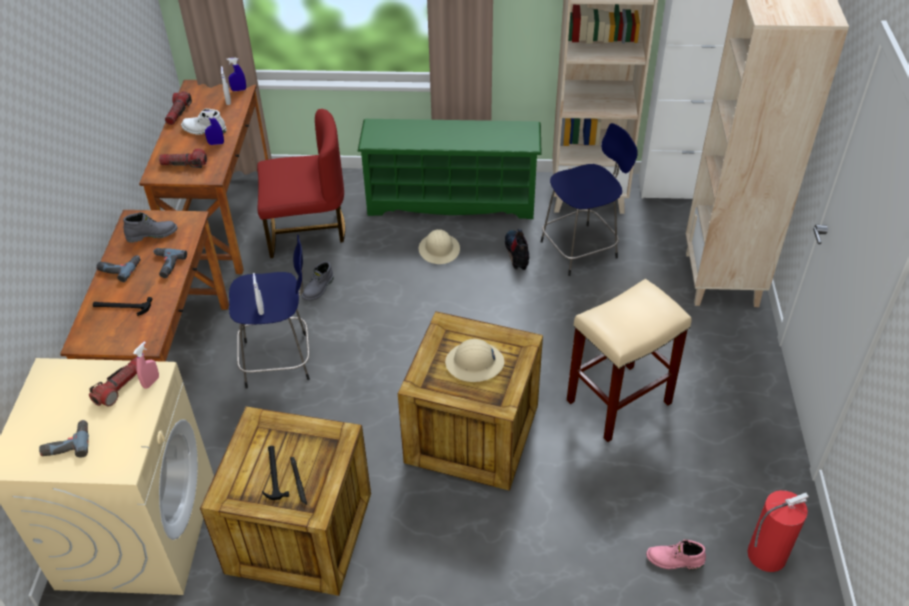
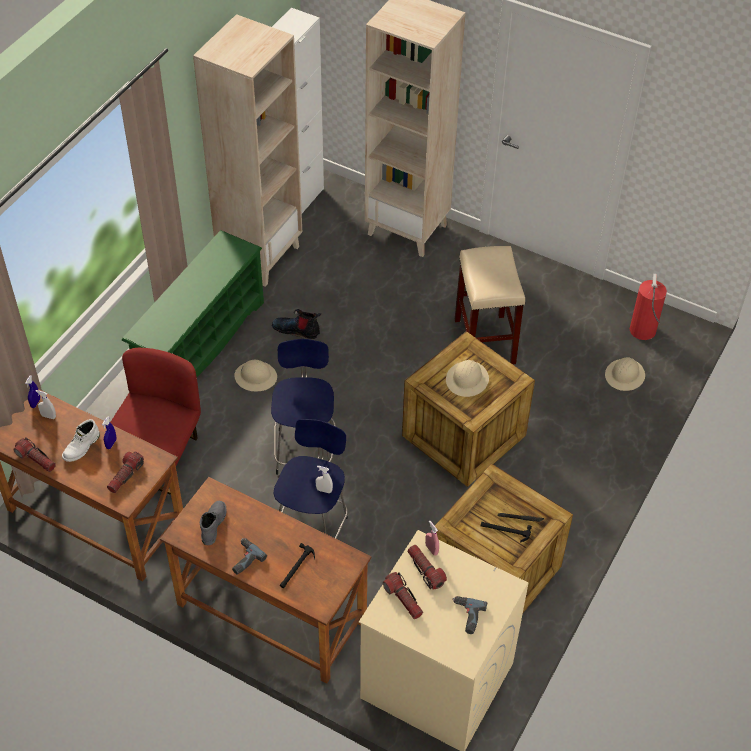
camera: 65 degrees left, 5 degrees up
(74, 382) = (403, 599): none -> flashlight
(165, 265) = (262, 525): power drill -> none
(319, 289) = (245, 476): grey boot -> none
(581, 249) = (319, 290): blue stool -> blue stool (305, 450)
(674, 561) = (625, 375): pink boot -> beige hard hat

